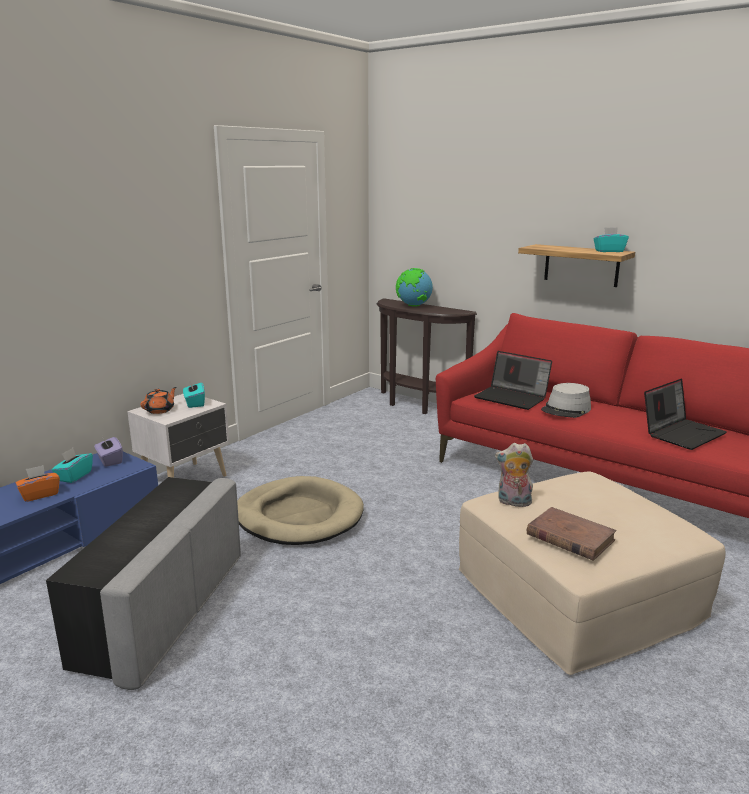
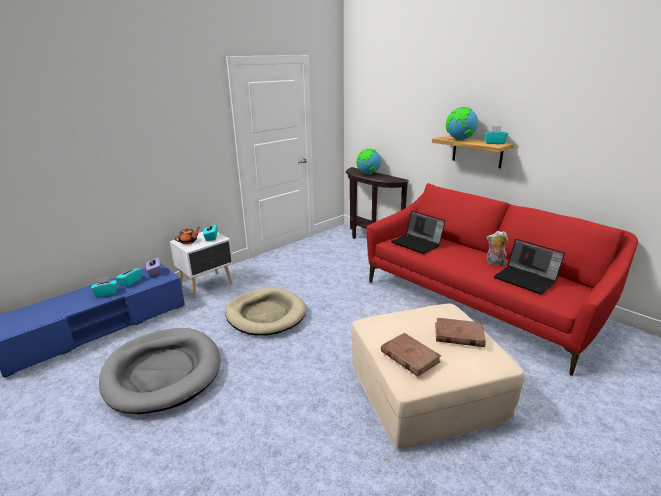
camera: 10 degrees right, 5 degrees up
(40, 494) = (106, 293): orange tissue box -> turquoise tissue box
(163, 609) = (163, 372): grey ottoman -> grey dog bed
(513, 502) = (384, 325): plush toy -> plush toy (494, 263)
(558, 248) = (459, 140): none -> globe
(566, 409) = (450, 255): grey hat -> none
(623, 506) = (458, 335): none -> brown book
(682, 433) = (526, 279): laptop -> laptop turned 75 degrees clockwise

